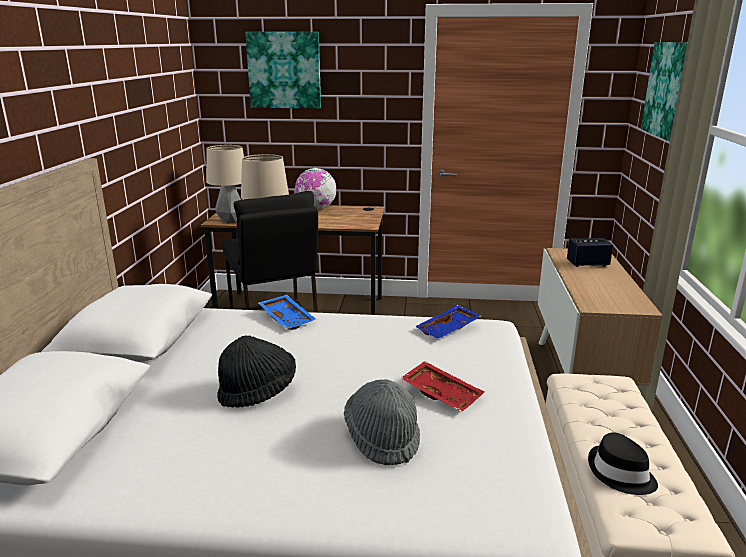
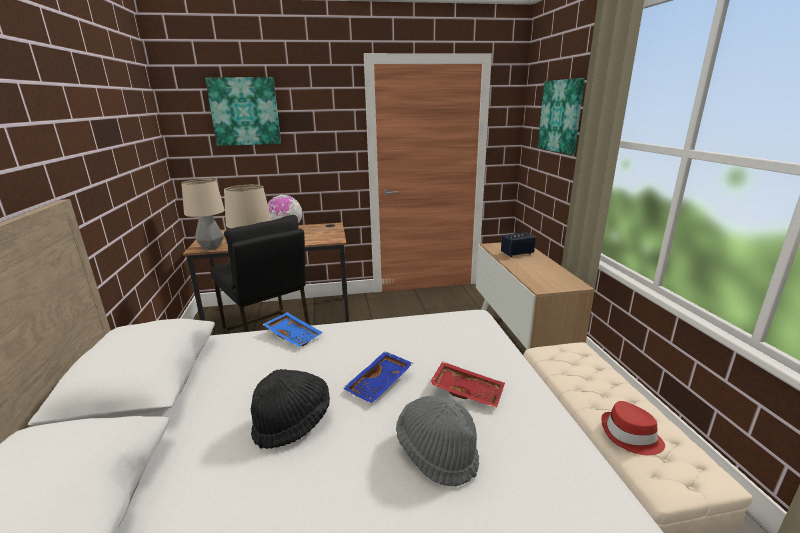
camera: 15 degrees left, 0 degrees up
(448, 329) = (441, 325): blue tray -> blue tray (380, 384)
(620, 474) = (630, 436): black hat -> red hat

